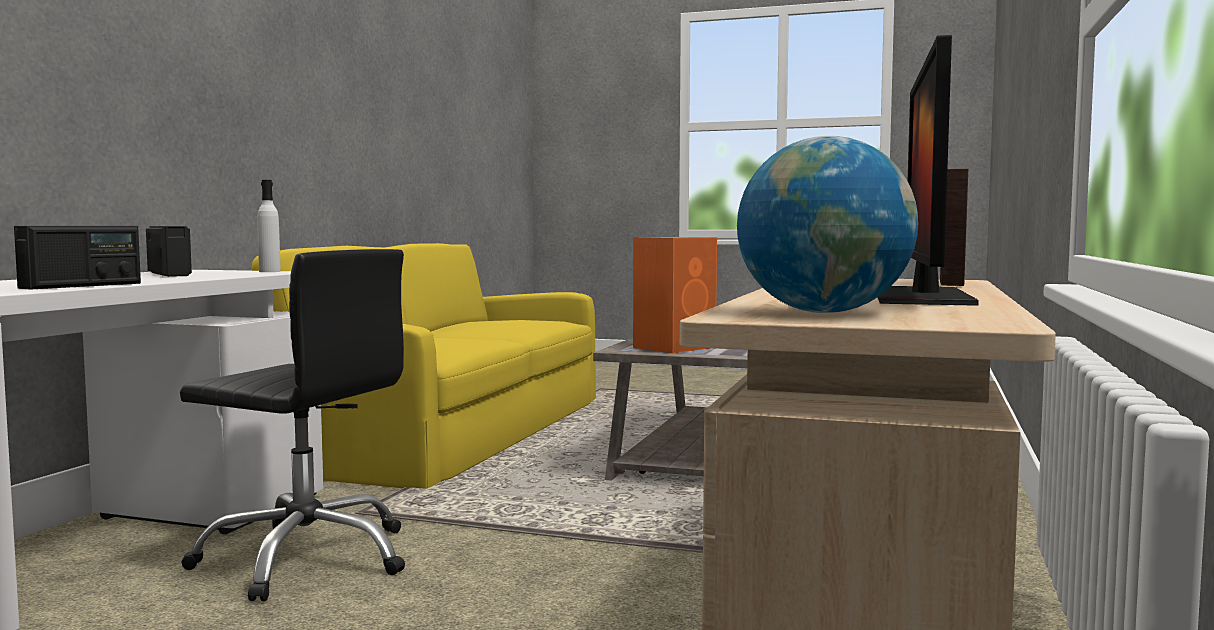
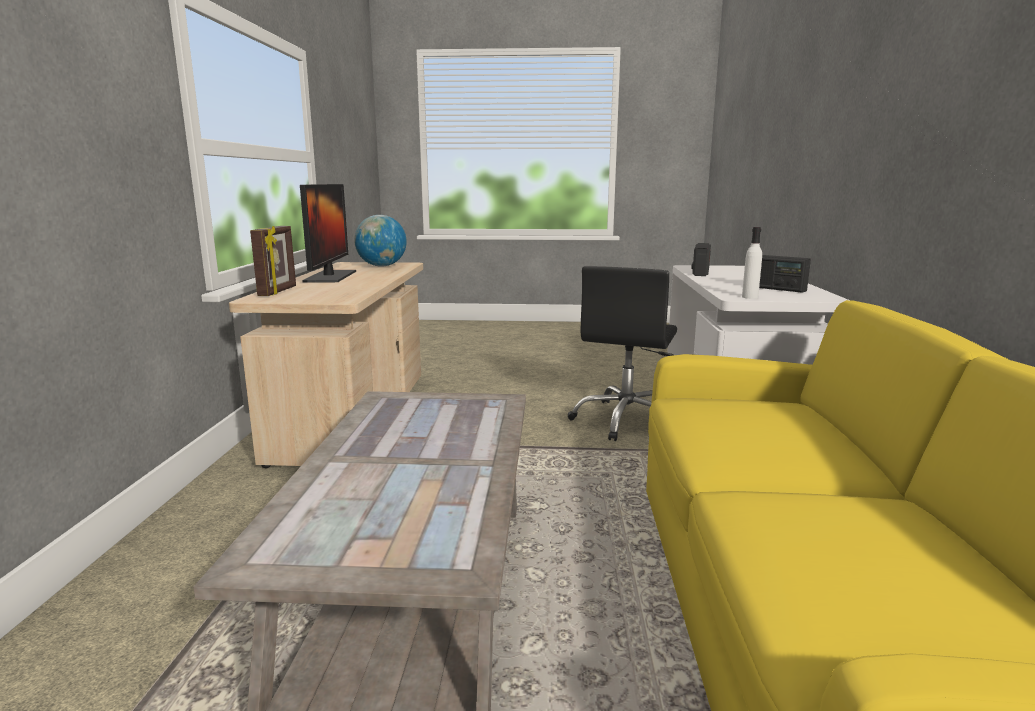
camera: 165 degrees right, 10 degrees up
(307, 558) = (626, 420): black office chair -> black office chair turned 75 degrees counterclockwise
(675, 347) = (452, 411): orange speaker -> none

